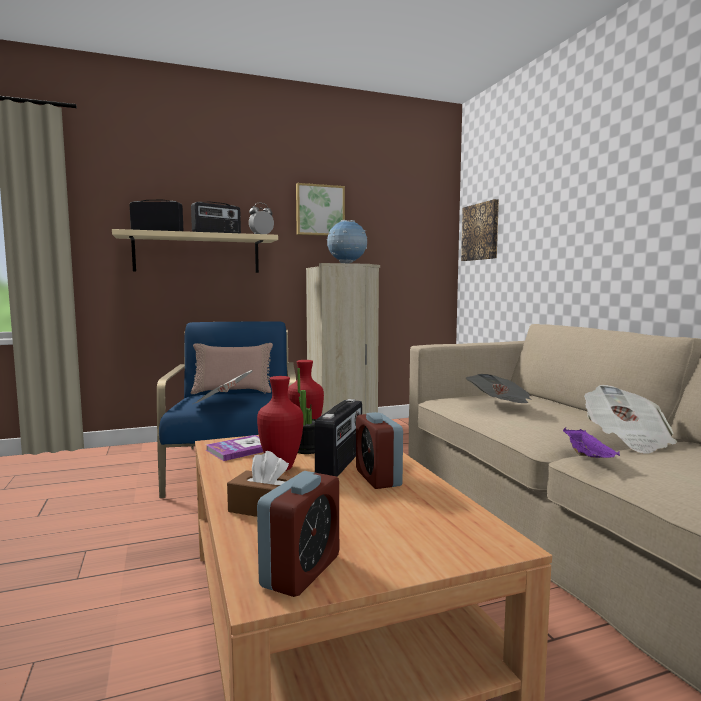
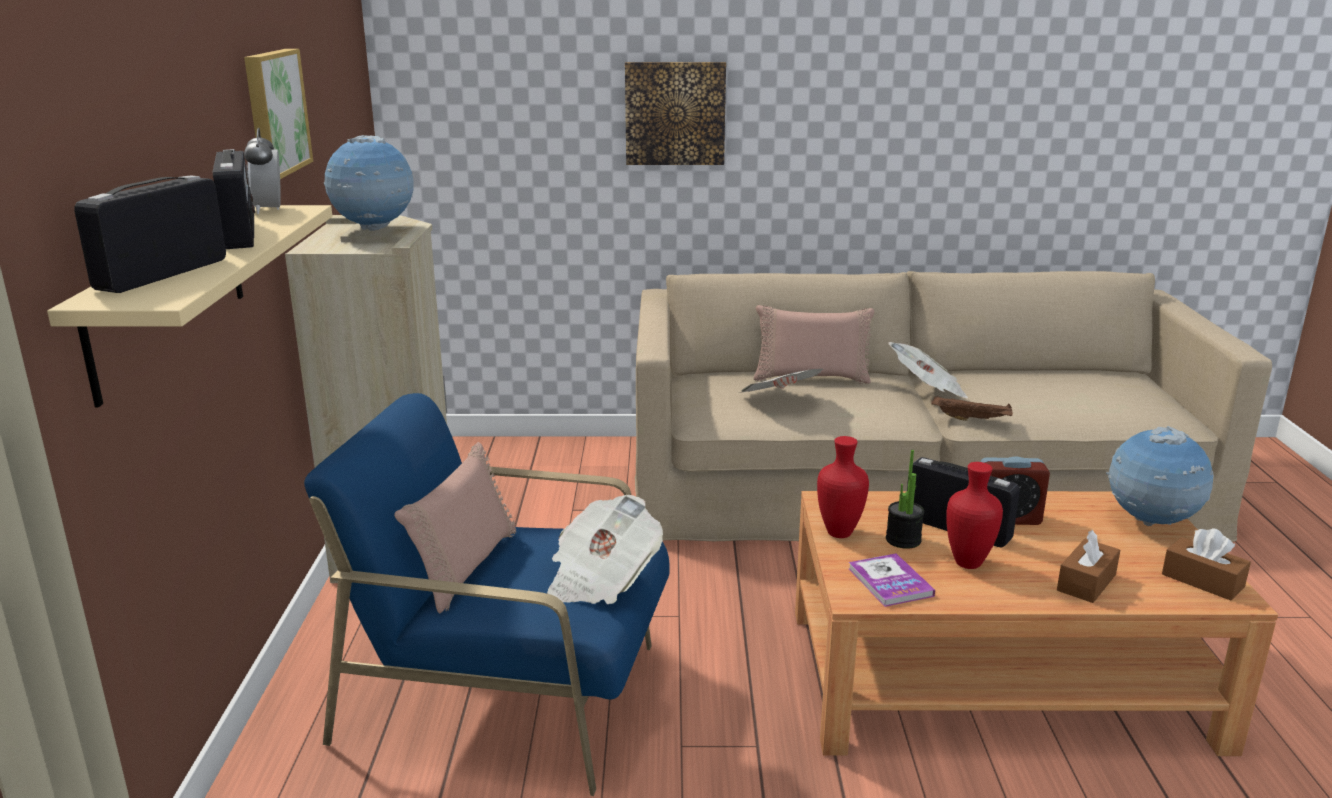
camera: 70 degrees left, 15 degrees up
(301, 571) = (1202, 580): alarm clock -> brown tissue box
(437, 544) = (1151, 523): none -> globe
(481, 232) = (453, 113): picture -> picture (675, 113)
(566, 410) = (811, 378): none -> beige pillow
(588, 457) = (972, 419): purple tray -> brown tray

